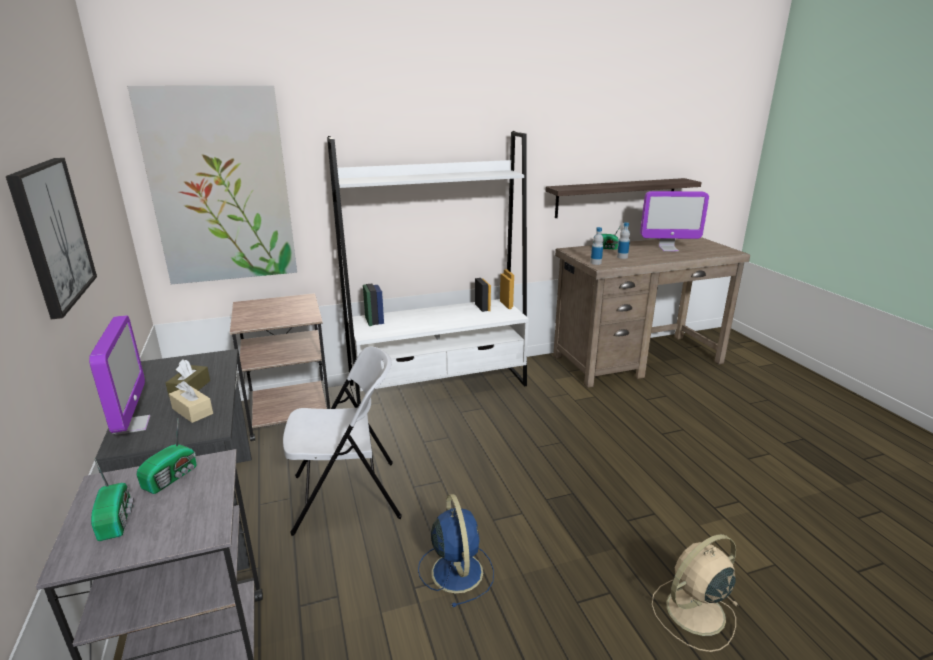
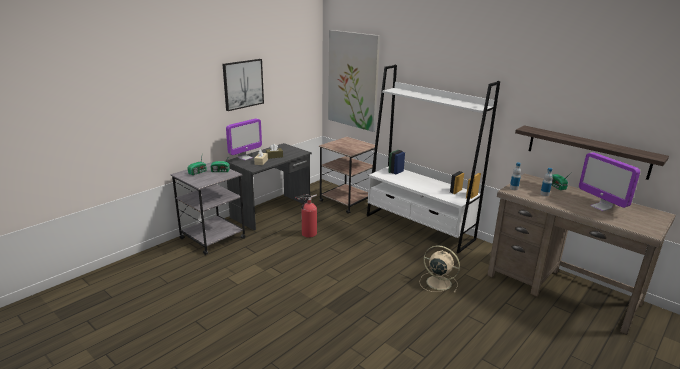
camera: 60 degrees right, 0 degrees up
(346, 496) = (307, 234): white chair -> fire extinguisher
(456, 570) = (287, 274): blue fan -> none
(693, 612) = (313, 347): beige fan -> beige fan (437, 282)

